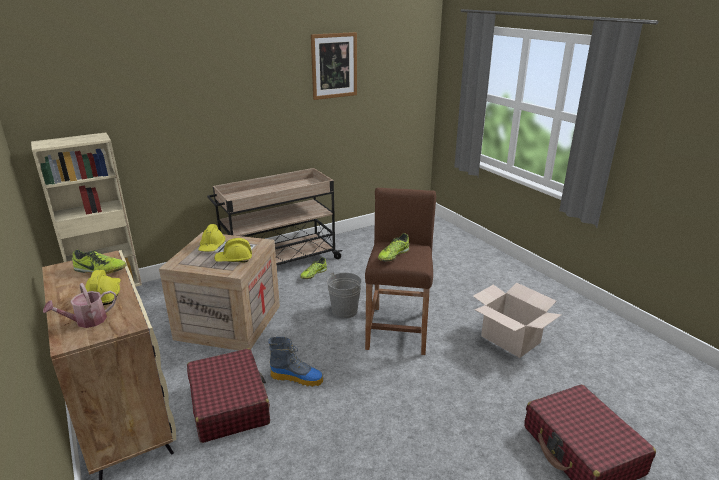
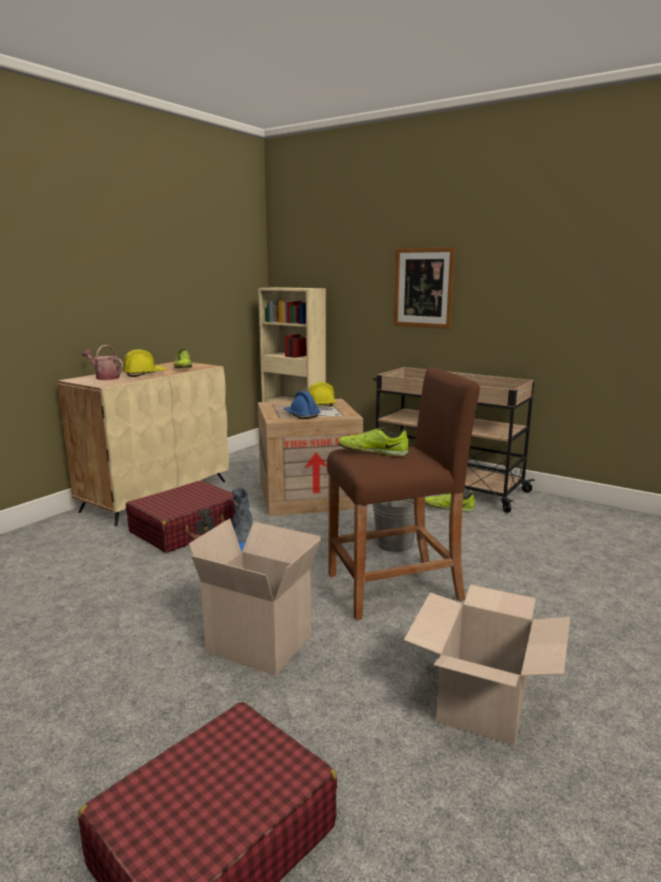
camera: 65 degrees right, 10 degrees down
(234, 259) = (301, 415): yellow hard hat -> blue hard hat
(334, 66) = (599, 236): picture -> picture (423, 288)
(429, 398) = (262, 642): none -> cardboard box

